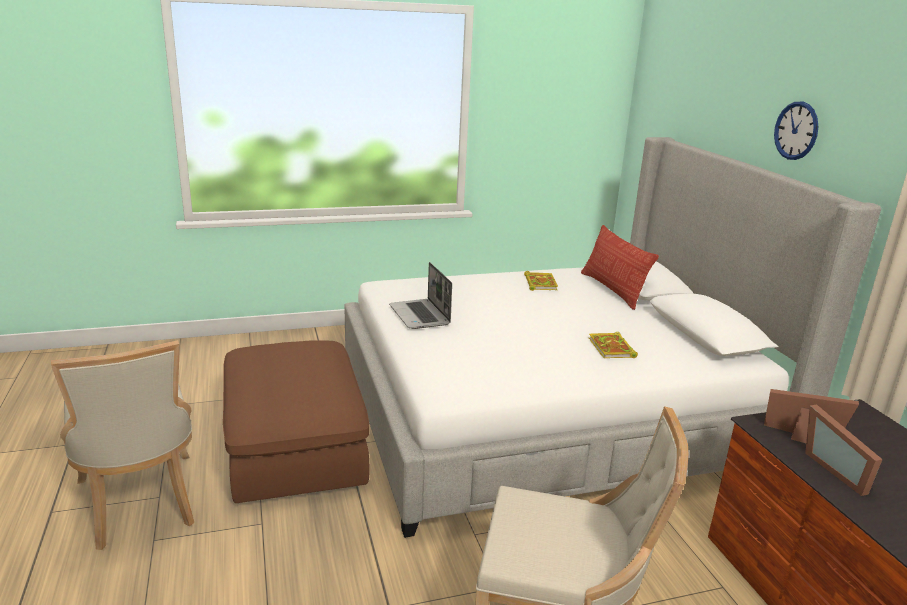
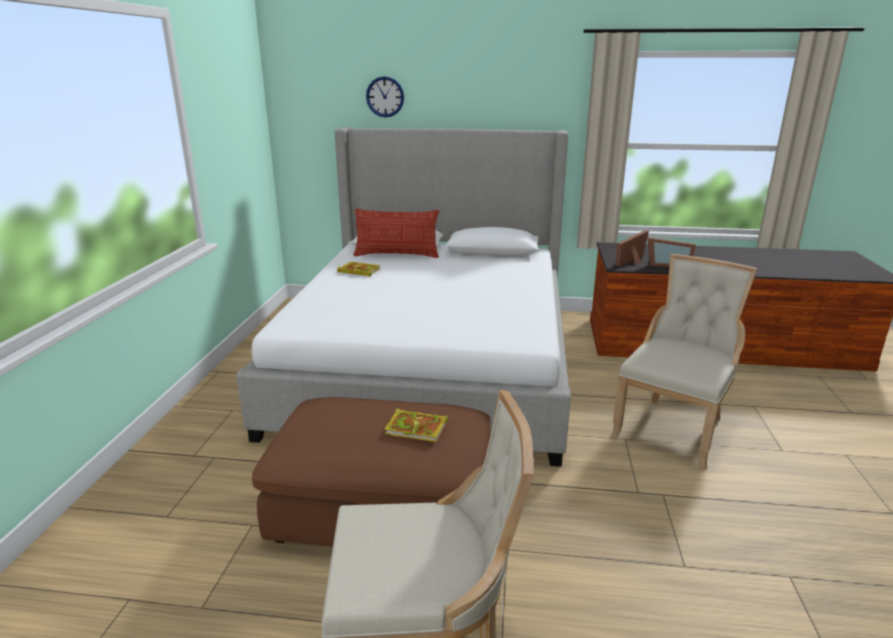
camera: 65 degrees left, 0 degrees up
(420, 315) = (380, 322): laptop -> none
(612, 349) = (495, 277): book -> book (418, 428)
(796, 130) = (481, 97): wall clock -> wall clock (385, 97)

